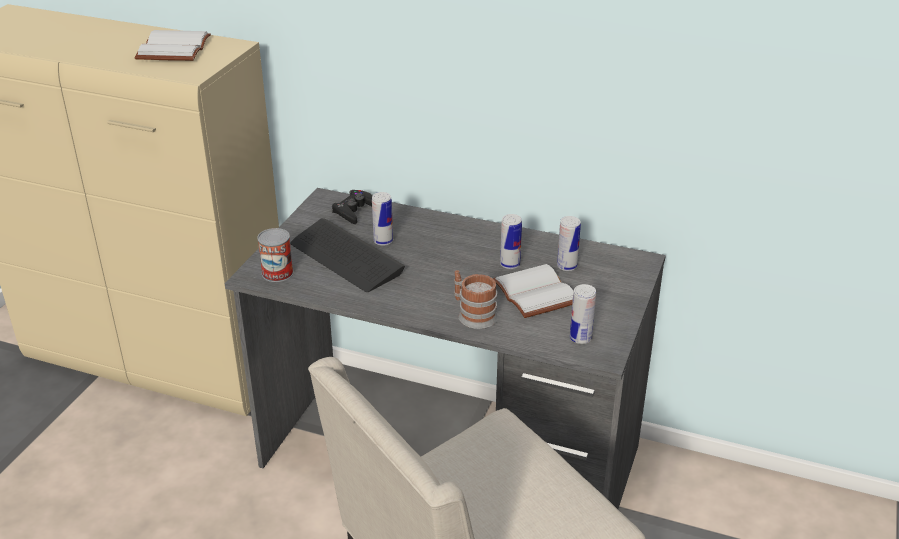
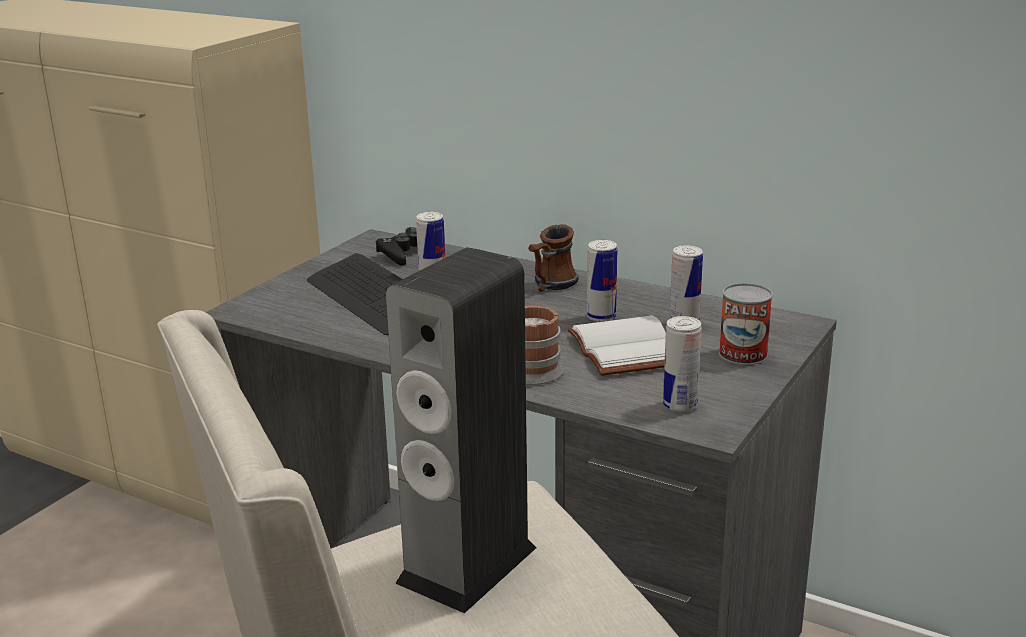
camera: 10 degrees right, 10 degrees down
(172, 48) = (187, 24): white book -> none
(277, 273) = (274, 308): can -> can (743, 354)
(466, 237) = (550, 286): none -> mug
(489, 479) = (467, 565): none -> speaker

